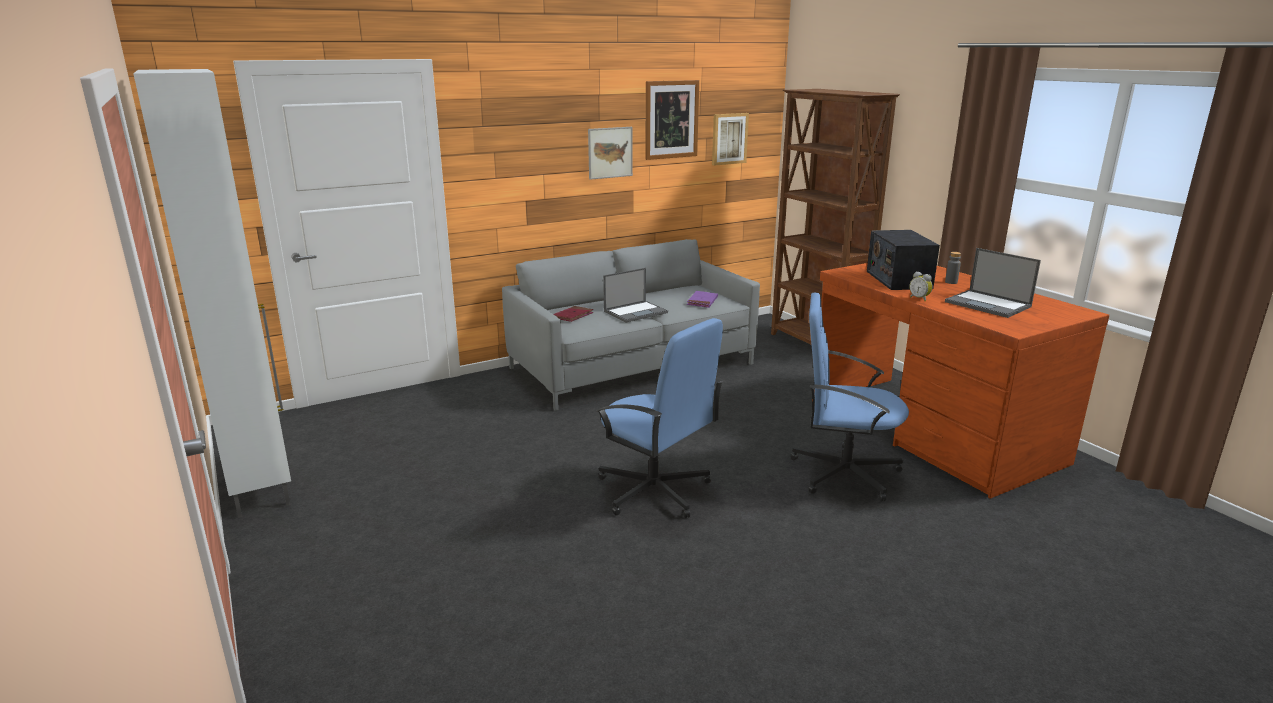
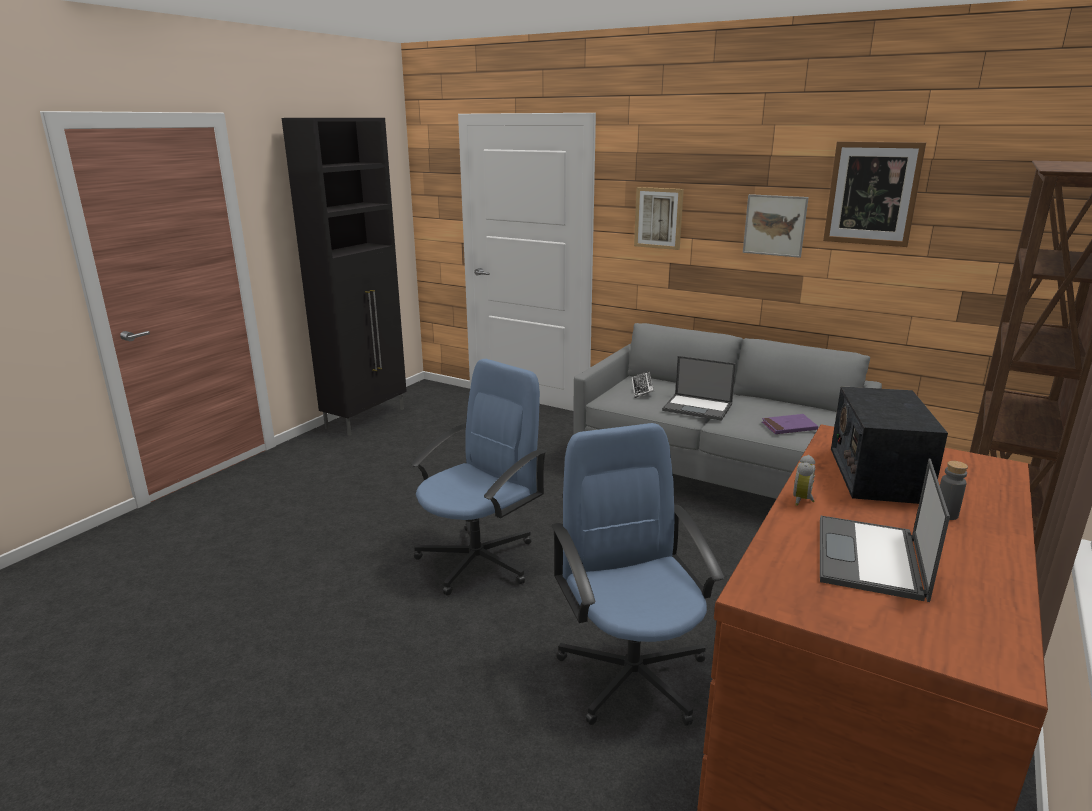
camera: 60 degrees right, 0 degrees up
(260, 483) = (367, 418): white cabinet -> black cabinet
(572, 316) = (642, 388): red book -> keyboard
(654, 491) = (479, 560): blue office chair -> blue office chair turned 150 degrees counterclockwise
(729, 138) = (974, 230): picture -> picture (659, 218)
(898, 279) = (877, 474): radio -> radio turned 45 degrees counterclockwise

